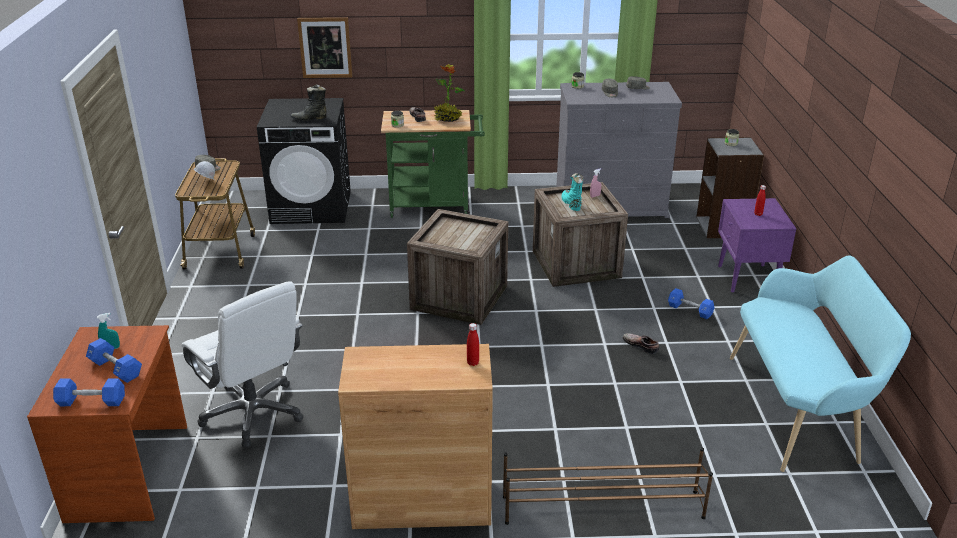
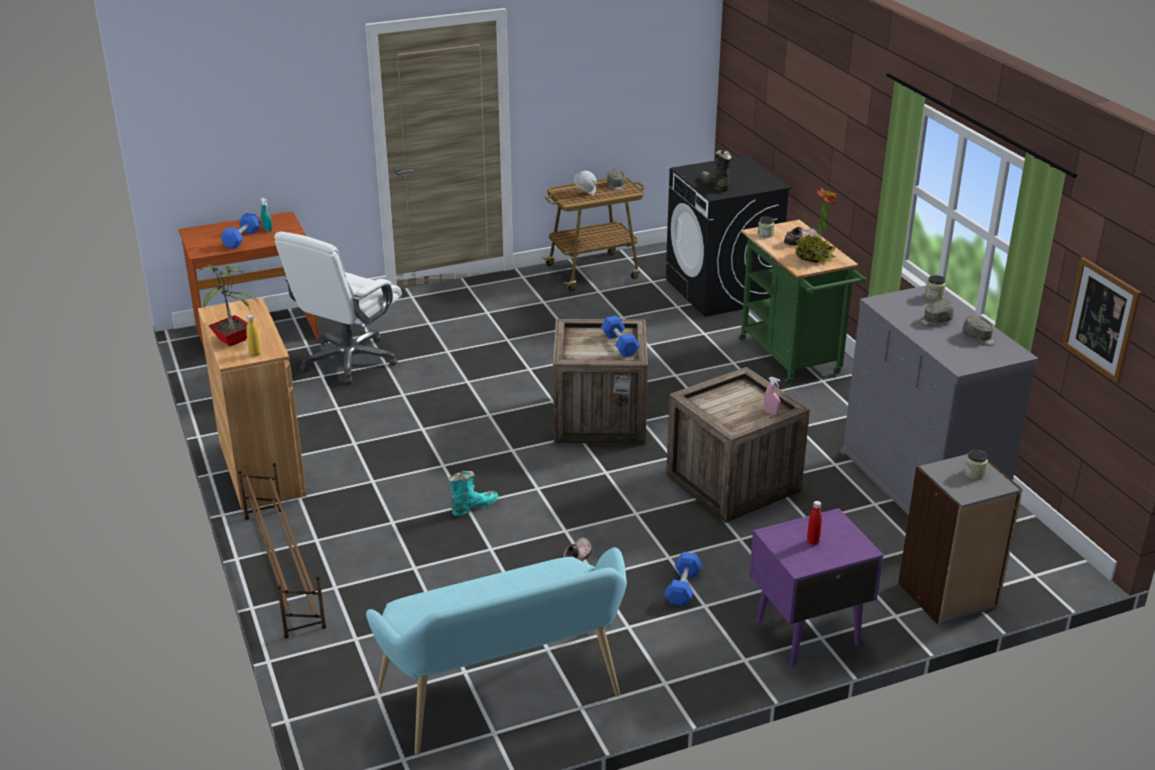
camera: 70 degrees right, 0 degrees up
(91, 401) = (200, 243): blue dumbbell -> blue dumbbell (620, 344)
(325, 47) = (792, 121): picture -> picture (1101, 319)
(433, 373) = (234, 339): none -> potted plant
(473, 363) = (255, 353): red bottle -> yellow bottle
(571, 203) = (734, 399): turquoise boot -> turquoise boot (473, 507)

